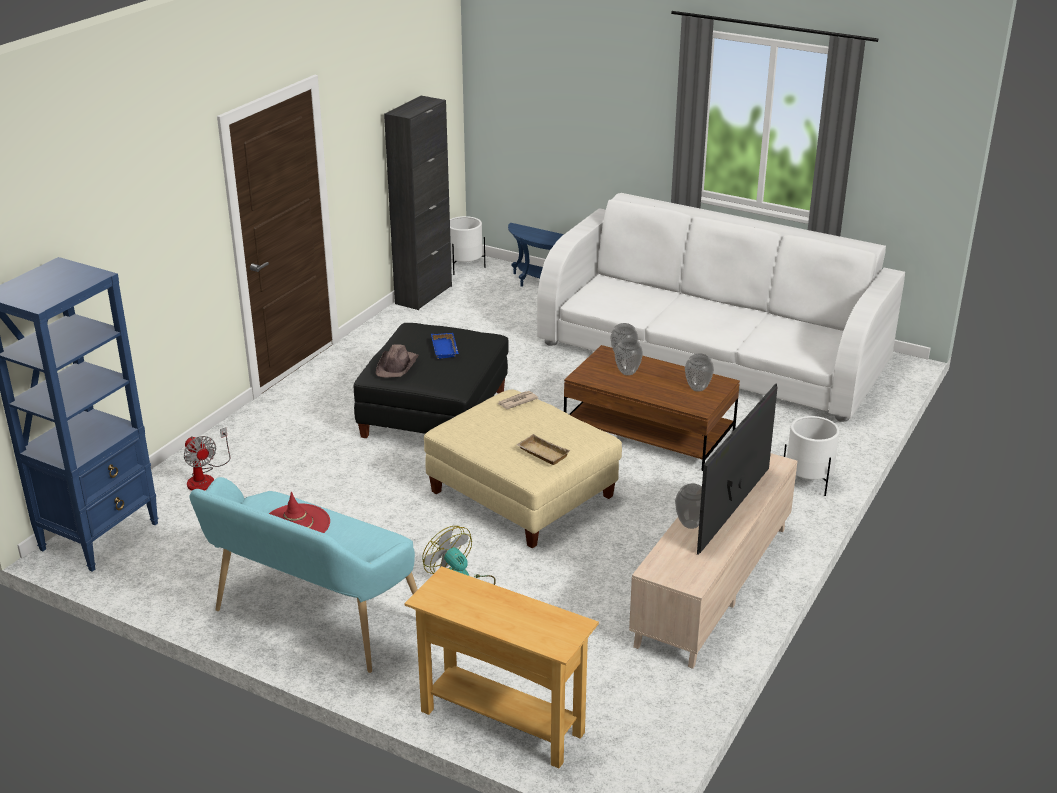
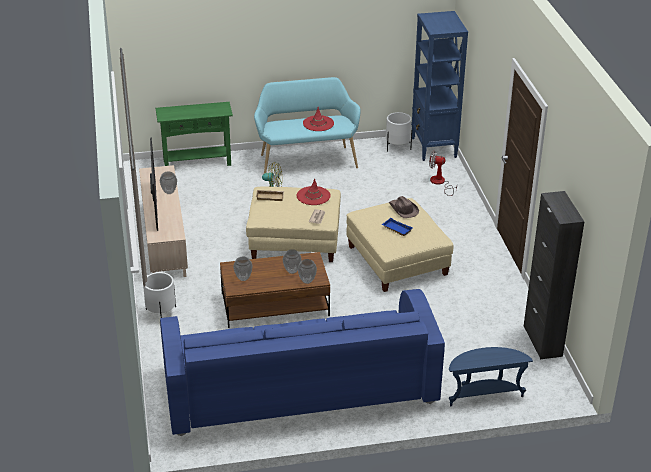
camera: 140 degrees right, 5 degrees up
(435, 413) = (397, 261): black ottoman -> beige ottoman
(465, 267) = (563, 383): white planter -> white planter (397, 147)
(480, 430) = (313, 196): none -> red hat
(502, 722) = (197, 162): beige console table -> green console table
(712, 354) = (299, 386): white sofa -> blue sofa

